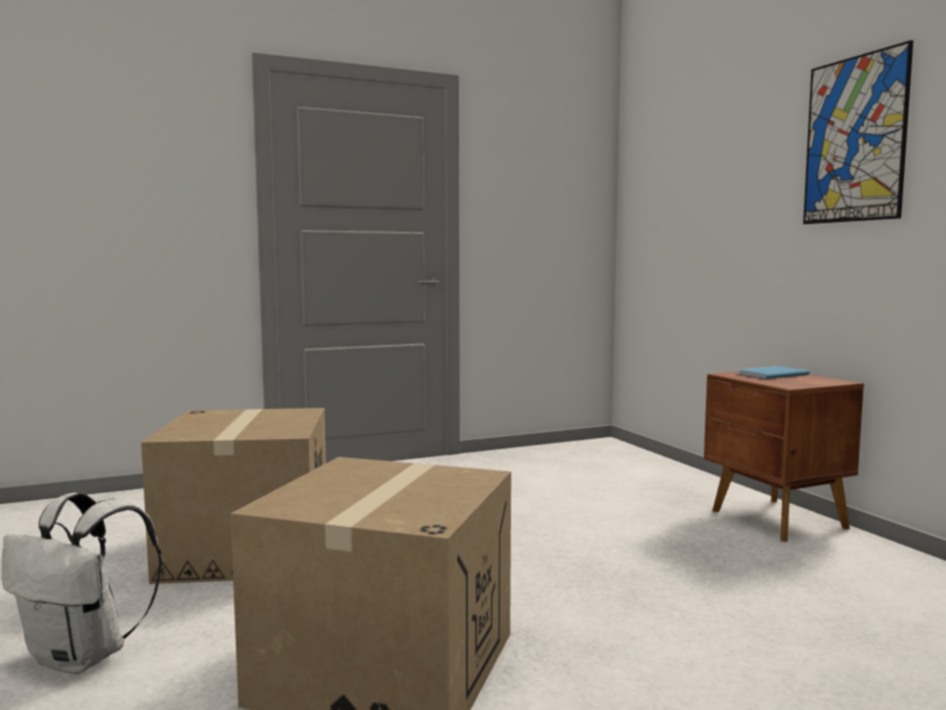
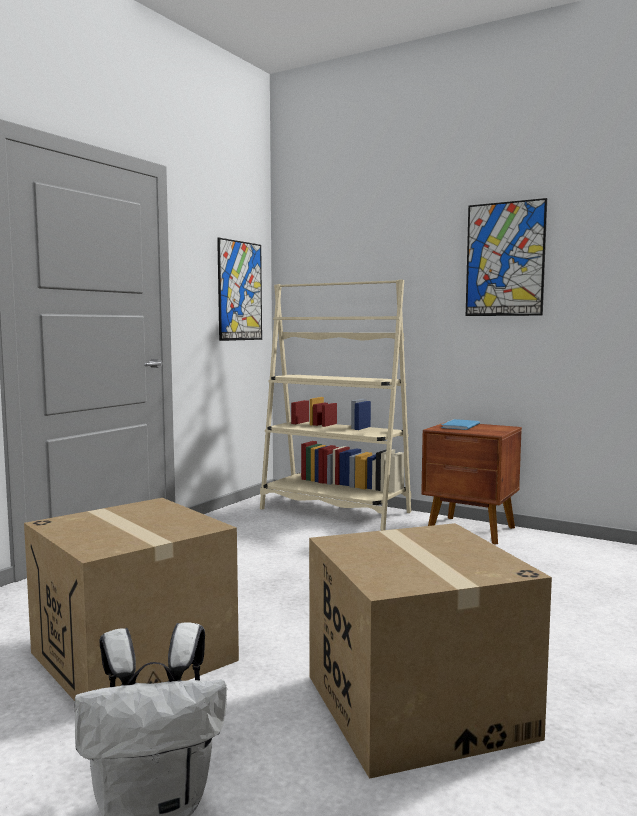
camera: 35 degrees left, 0 degrees up
(563, 205) = (240, 291): none -> picture
(640, 468) = (335, 511): none -> beige bookcase

